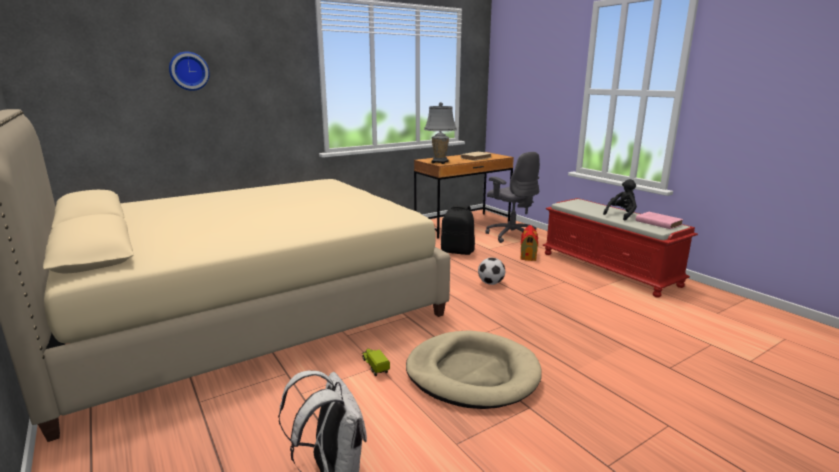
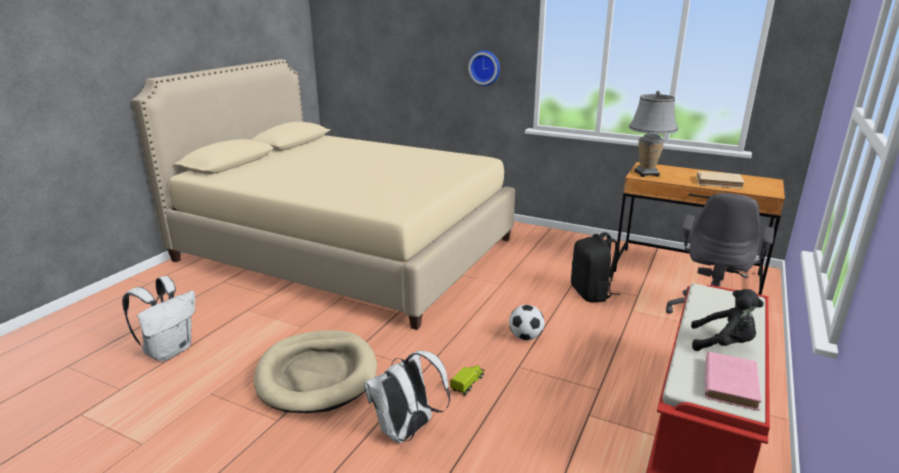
camera: 60 degrees right, 5 degrees up
(189, 71) = (417, 32): wall clock -> wall clock (485, 67)
(375, 366) = (300, 325): toy truck -> toy truck (468, 384)
(528, 254) = (656, 342): toy house -> none
(576, 350) = (407, 431): none -> white backpack

